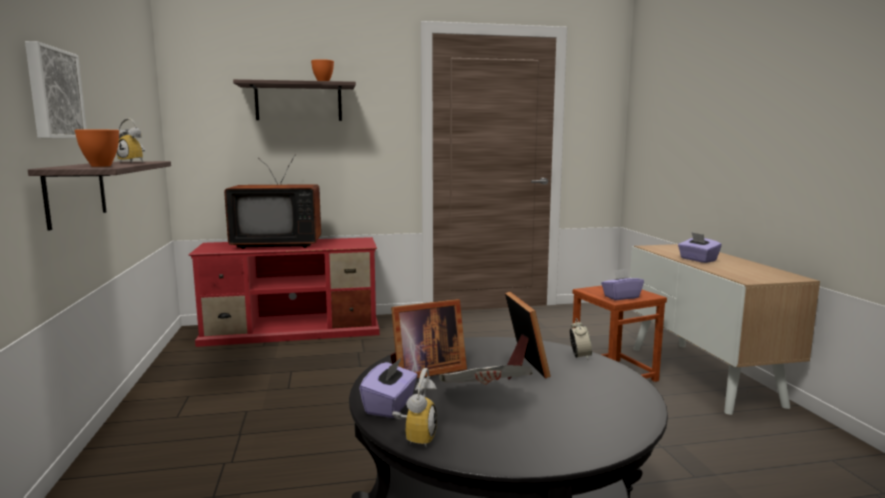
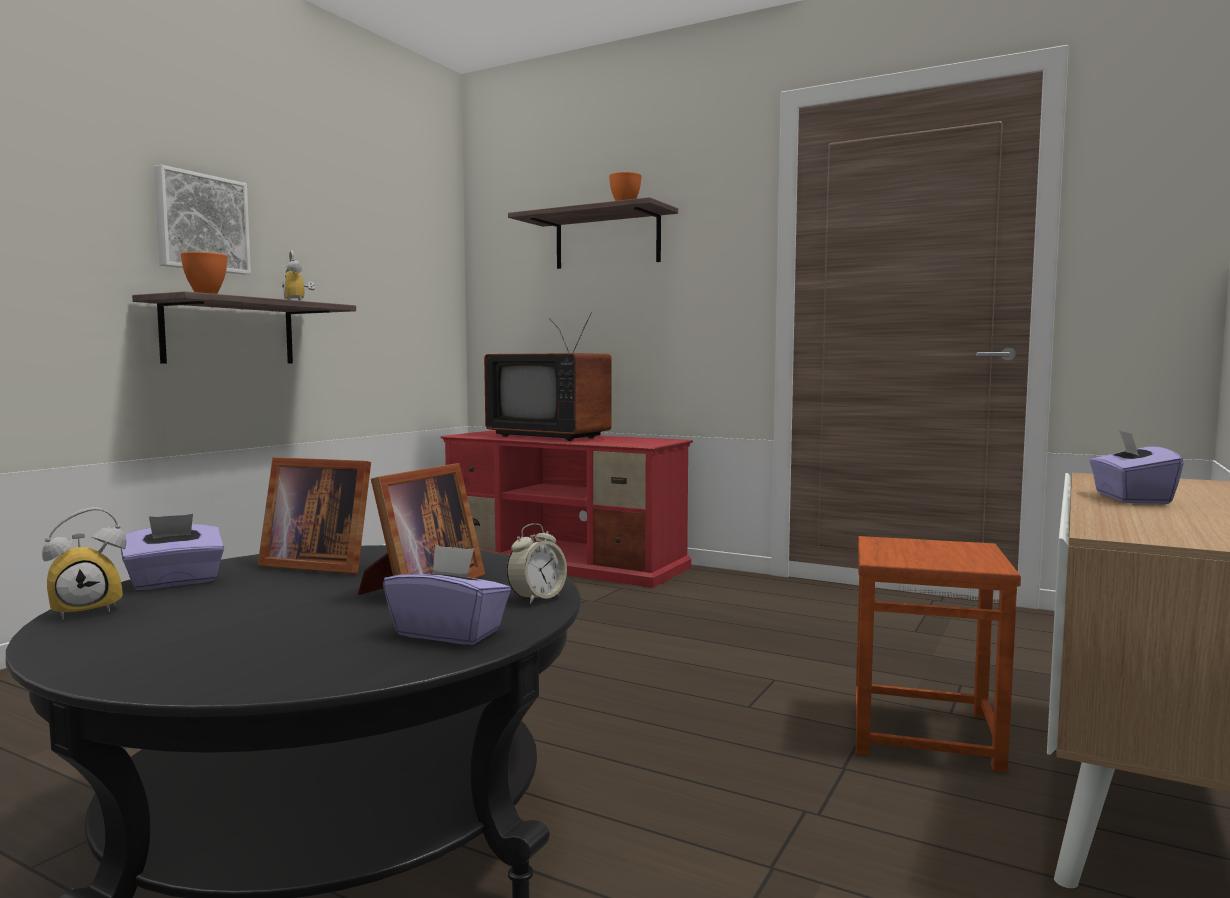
camera: 40 degrees right, 5 degrees down
(484, 400) = (260, 603): newspaper -> none
(621, 297) = (913, 558): purple tissue box -> purple tissue box (449, 633)

